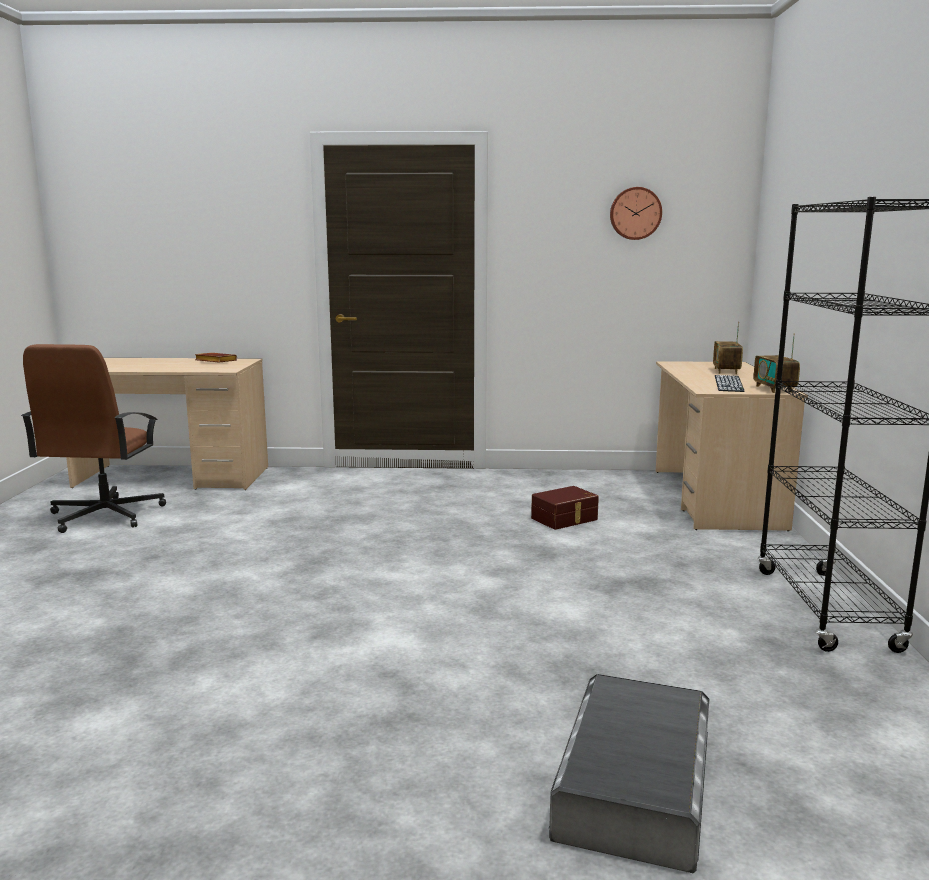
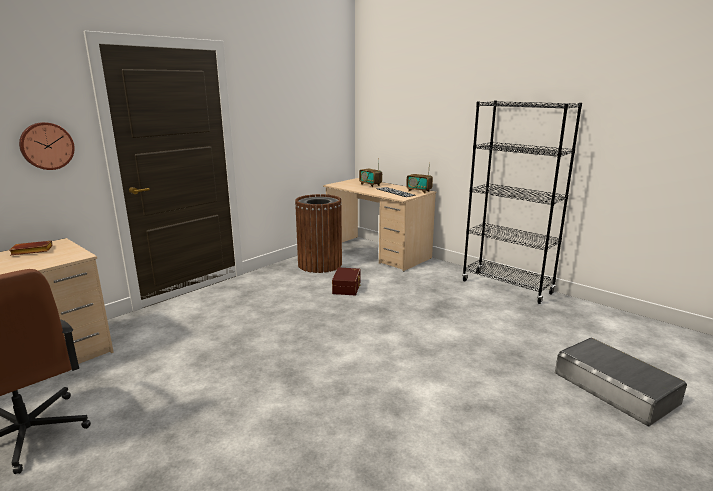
camera: 50 degrees left, 5 degrees up
(595, 486) = (319, 264): none -> brown trash can
(635, 213) = (305, 98): wall clock -> wall clock (46, 146)

